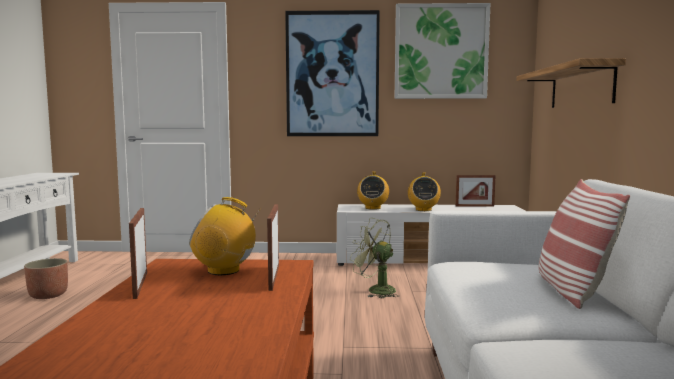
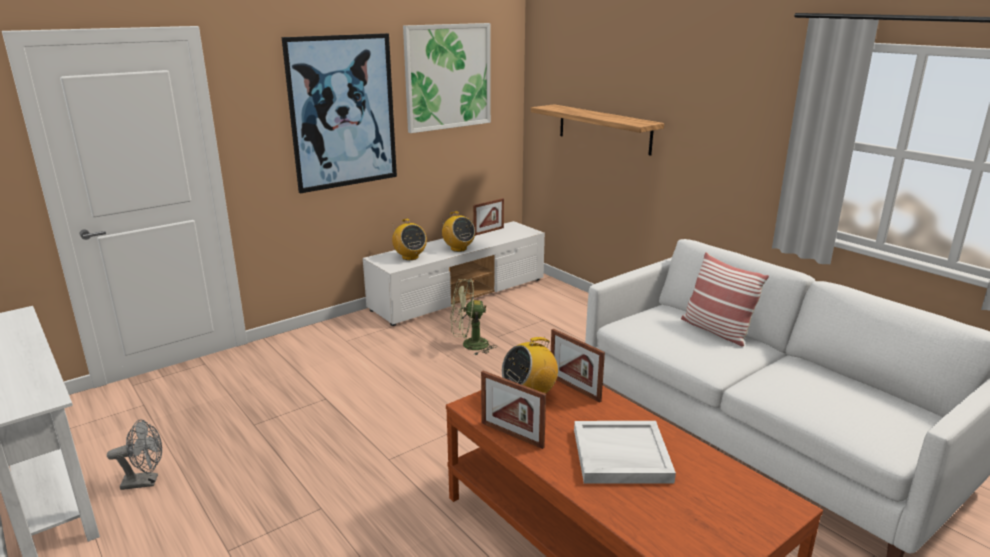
camera: 40 degrees left, 15 degrees up
(48, 295) = (146, 481): planter -> grey fan
(173, 326) = (620, 456): none -> white tray

